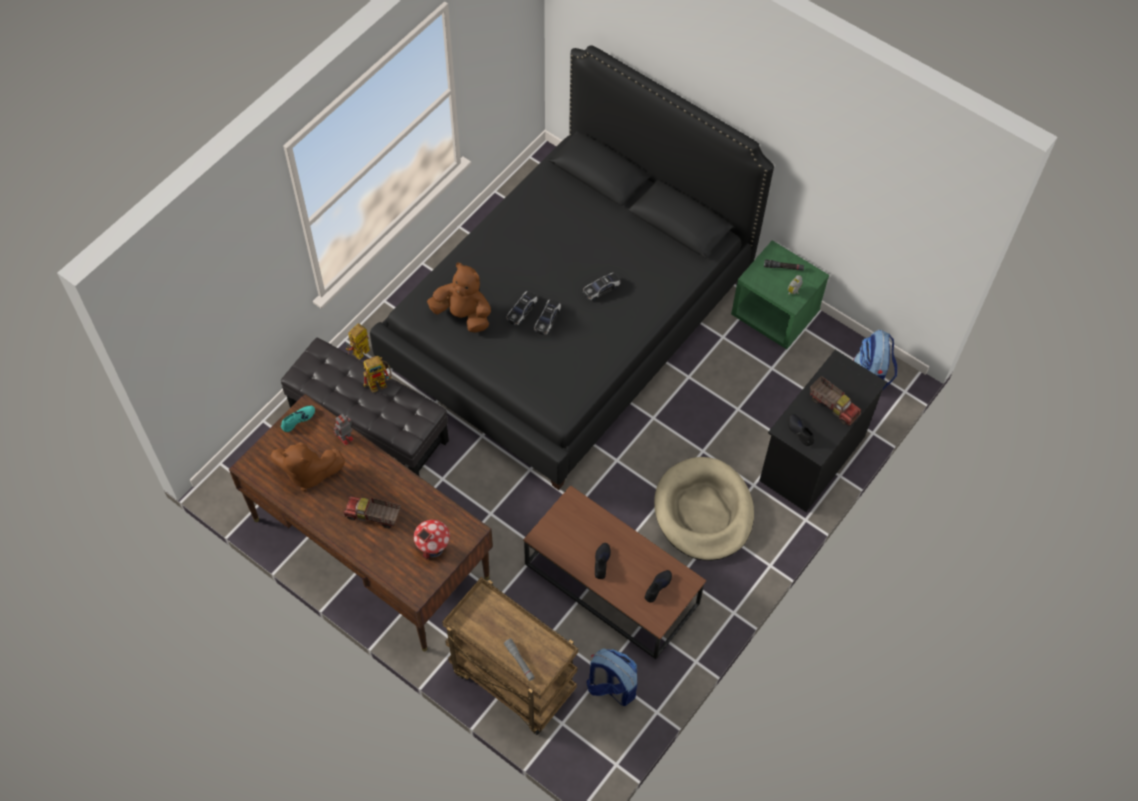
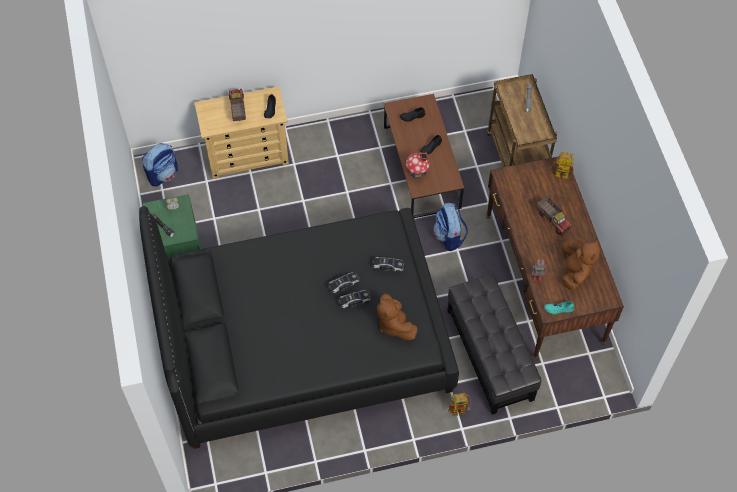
camera: 140 degrees left, 0 degrees up
(308, 473) = (575, 271): brown plush toy -> brown plush toy turned 45 degrees clockwise
(380, 382) = (477, 331): toy robot -> toy robot (558, 174)
(433, 548) = (531, 180): toy house -> toy house (417, 174)
(601, 289) = (291, 280): toy car -> toy car (388, 266)
(611, 687) = (466, 121): backpack -> backpack (449, 236)
(703, 511) = (335, 169): beige dog bed -> none
(811, 459) = (247, 155): black dresser -> beige dresser

